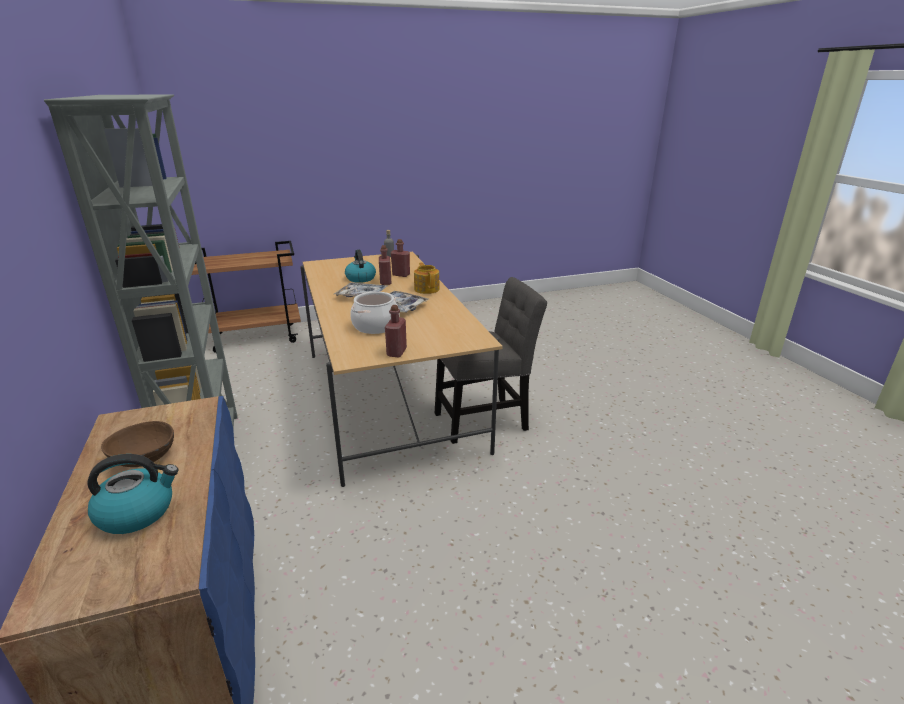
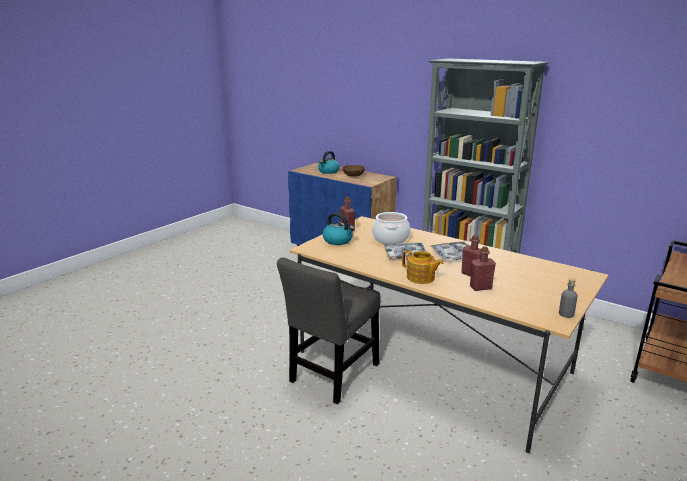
camera: 145 degrees right, 5 degrees down
(360, 278) = (501, 271): kettle -> kettle (338, 240)

